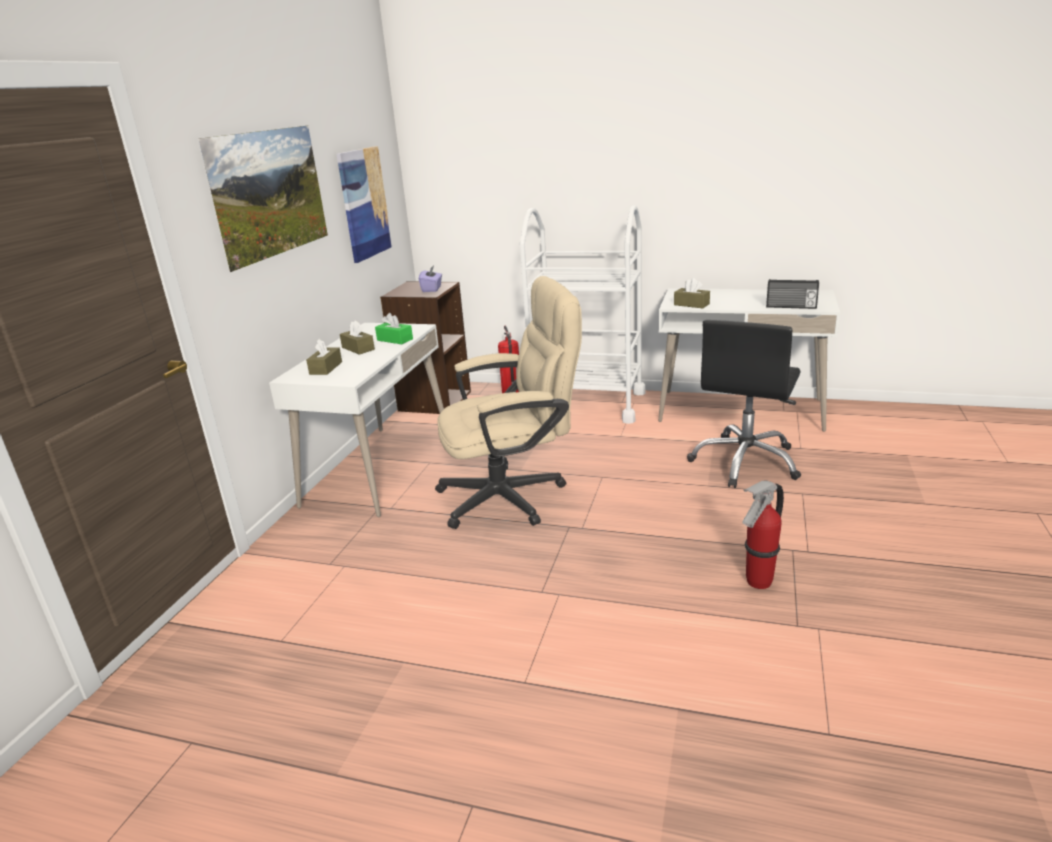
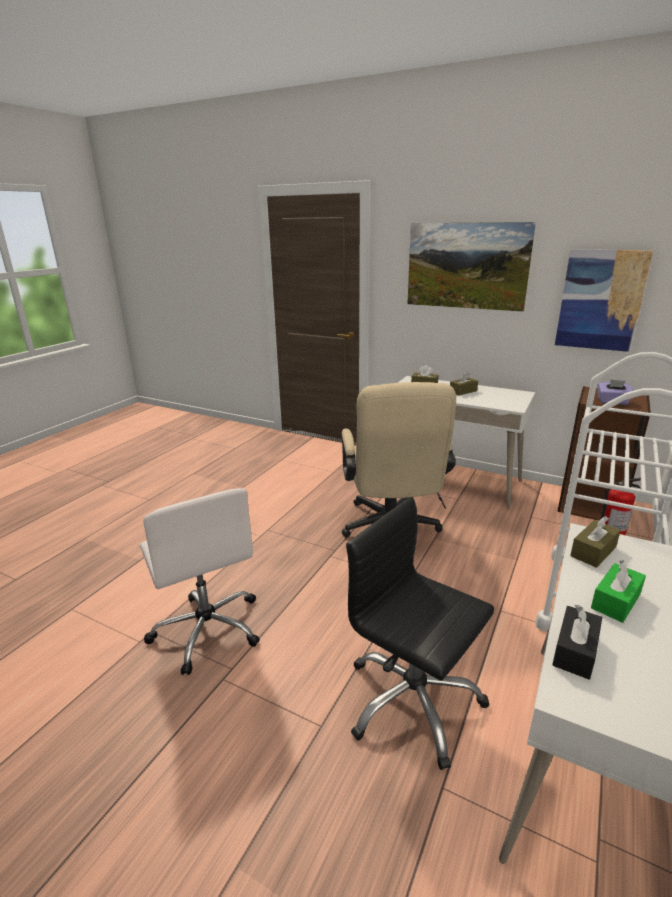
camera: 100 degrees right, 0 degrees up
(395, 340) = (481, 400): green tissue box -> green tissue box (615, 601)
(758, 582) = (207, 628): fire extinguisher -> white office chair
(791, 307) = (575, 651): radio -> black tissue box

